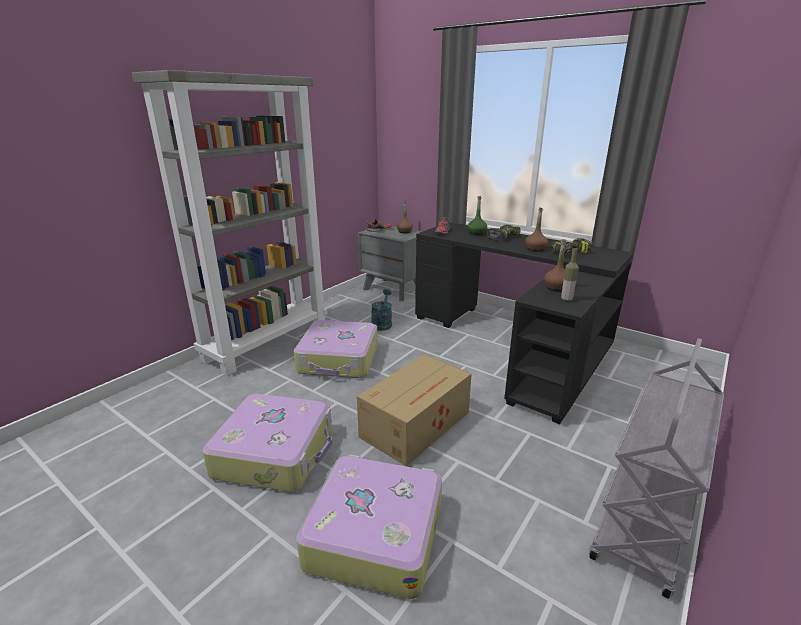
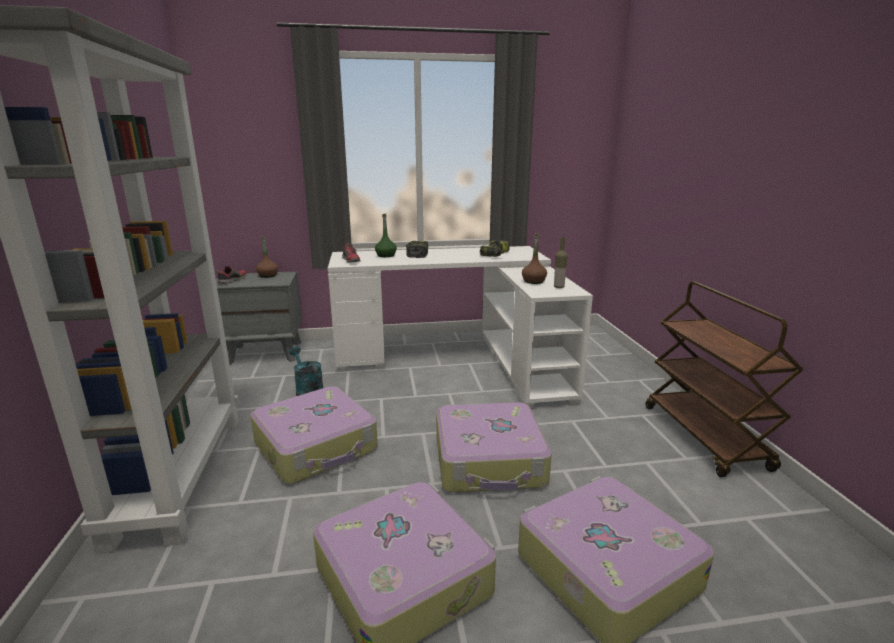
camera: 45 degrees left, 5 degrees down
(417, 424) = (490, 461): cardboard box -> suitcase
(518, 344) = (462, 359): black desk -> white desk
(535, 249) = (464, 257): brown bottle -> none
(644, 522) = (705, 437): grey cart -> brown cart

